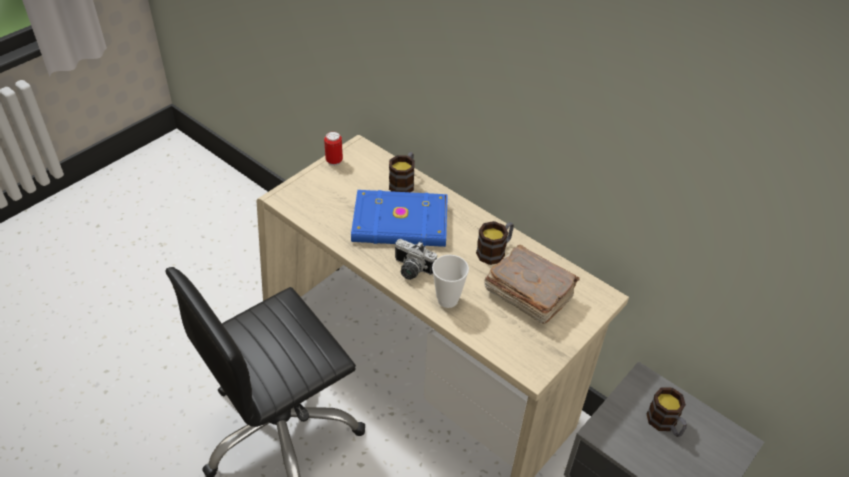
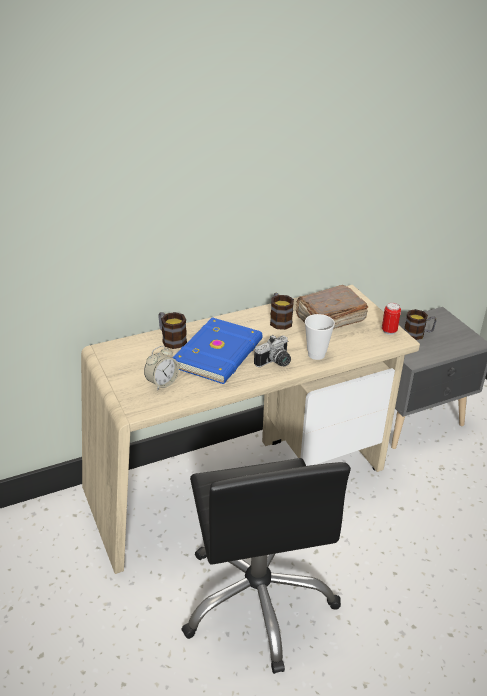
camera: 65 degrees left, 10 degrees down
(330, 200) = (162, 383): none -> alarm clock
(334, 161) = (111, 368): can -> can (389, 331)

